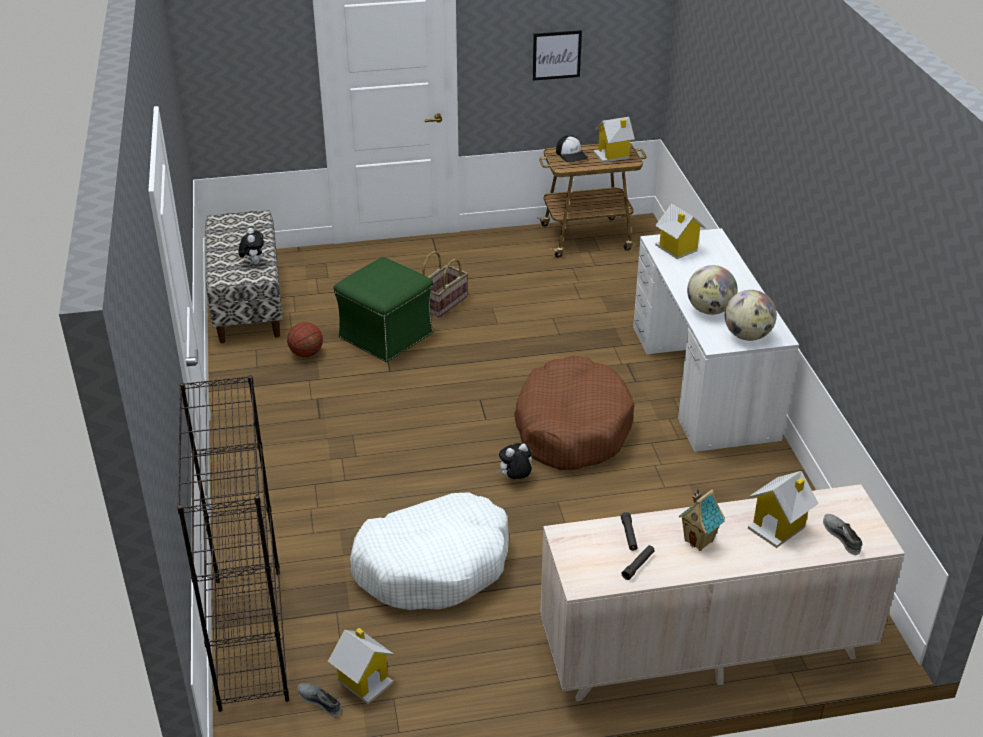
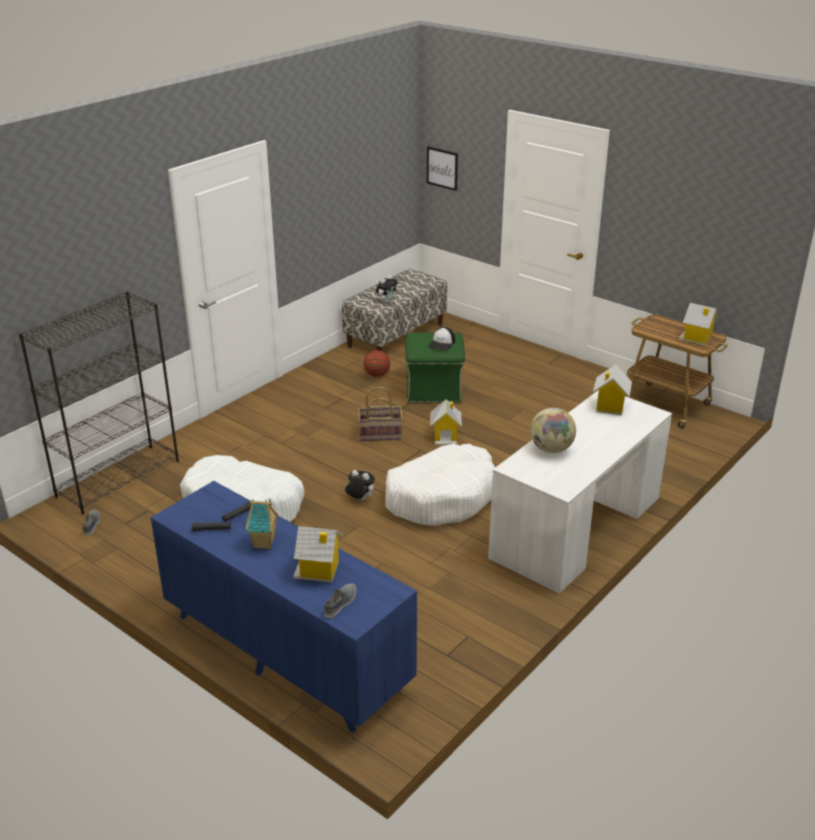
camera: 50 degrees right, 5 degrees down
(364, 680) = (122, 531): toy house -> toy house (445, 437)
(443, 302) = (498, 391): basket -> basket (380, 434)
(556, 55) = (679, 235): picture -> picture (442, 168)
(571, 154) = (665, 325): cap -> cap (442, 344)
(572, 428) = (441, 497): brown dog bed -> white dog bed
(704, 648) = (285, 652): beige dresser -> blue dresser
(747, 336) = (543, 476): globe -> none

